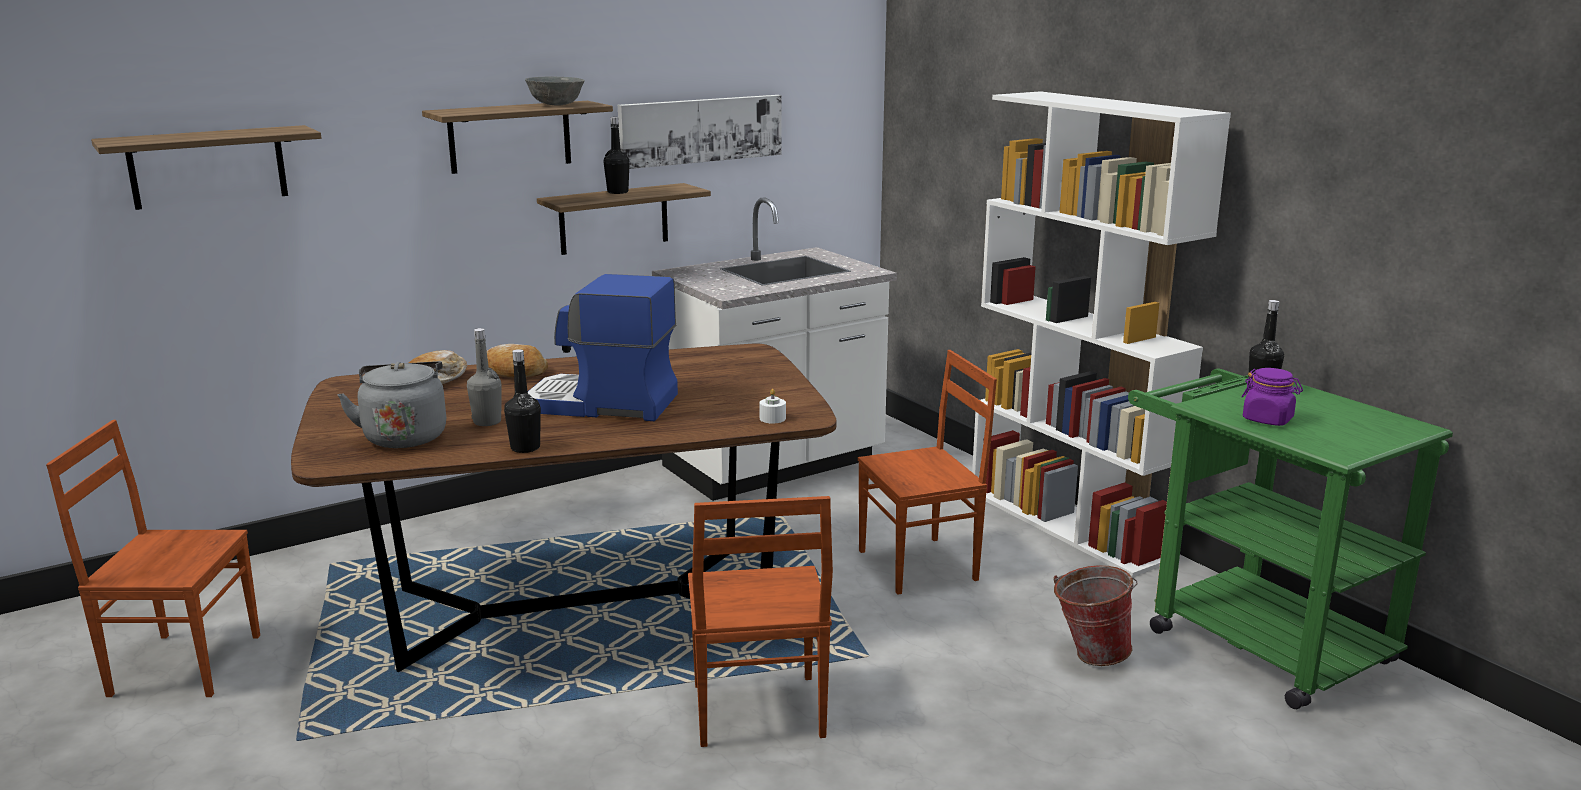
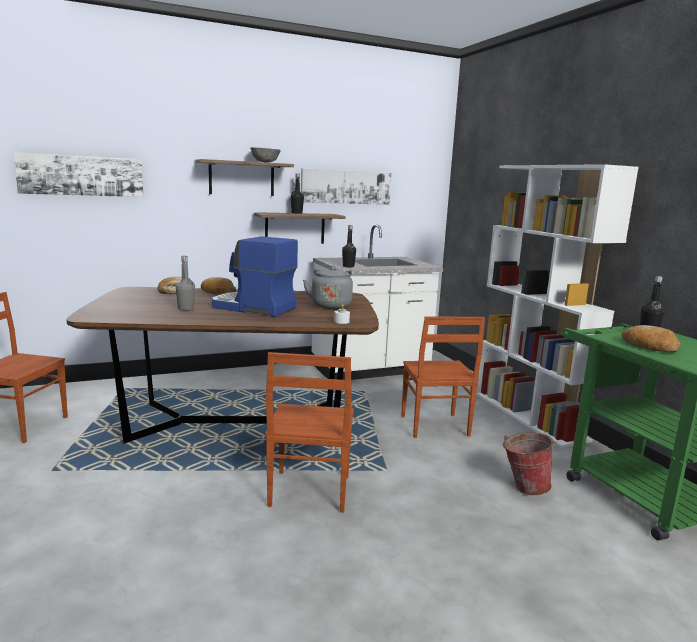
camera: 10 degrees right, 5 degrees down
(208, 167) = (81, 175): shelf -> picture
(405, 436) = (138, 310): grey kettle -> grey kettle (330, 305)
(525, 448) = (195, 320): black bottle -> black bottle (348, 266)
(920, 565) = (434, 426): brown chair -> brown chair turned 90 degrees clockwise
(1268, 419) = (649, 347): purple jar -> bread

